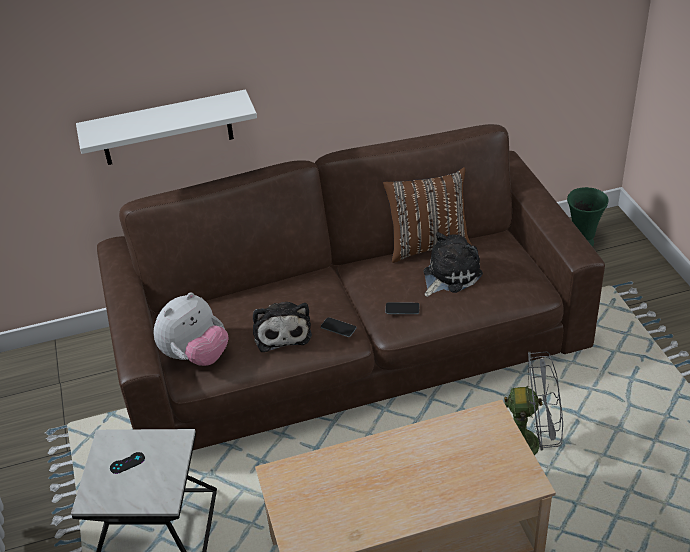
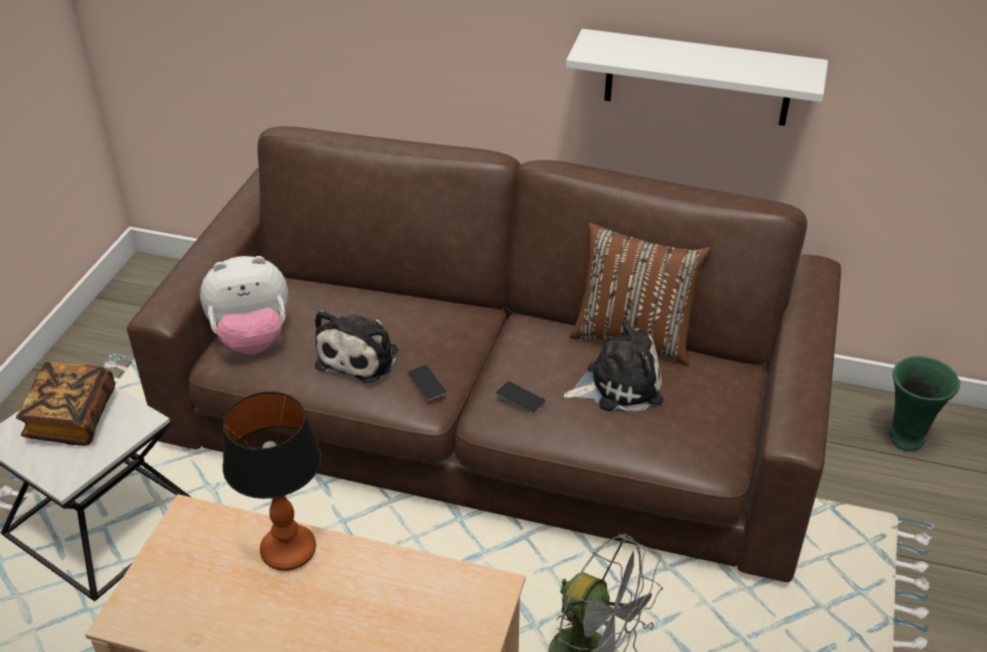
camera: 30 degrees right, 0 degrees up
(127, 463) = (72, 418): black game controller -> book
(166, 128) = (356, 52): white shelf -> white shelf (697, 78)
(360, 458) = (290, 551): none -> table lamp

